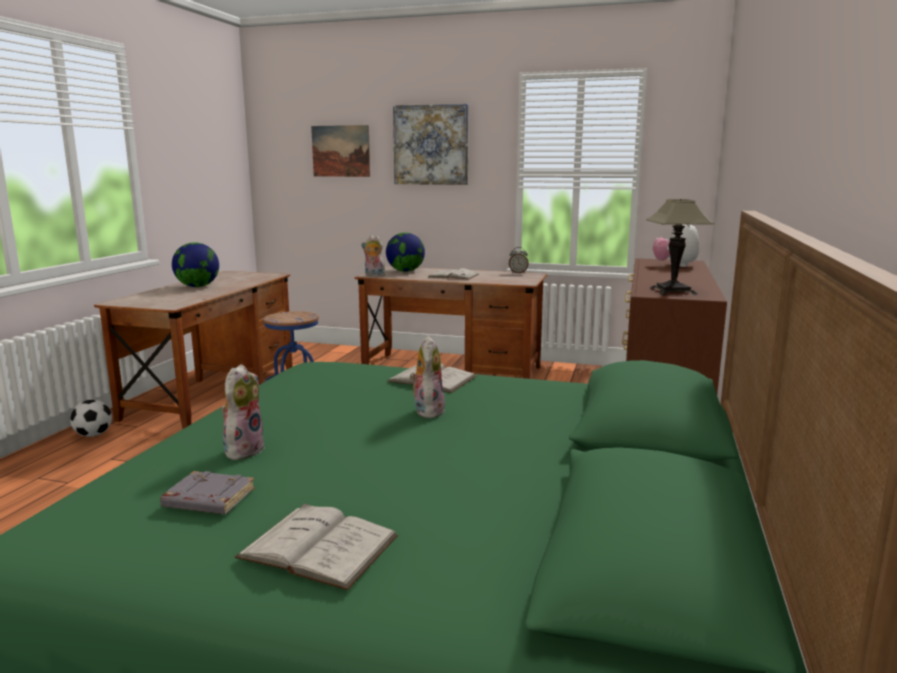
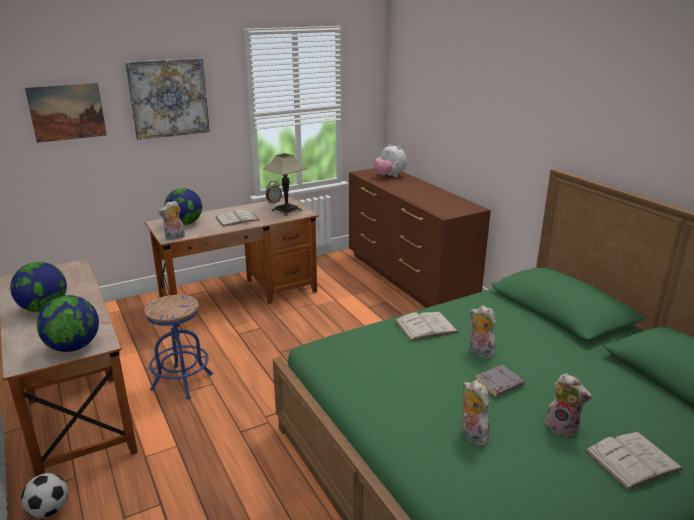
camera: 45 degrees left, 10 degrees up
(156, 303) = (73, 347): none -> globe
(207, 500) = (540, 474): grey book -> grey book (499, 384)
(333, 488) = (563, 427): none -> plush toy
(672, 291) = (450, 207): table lamp -> table lamp (286, 210)

